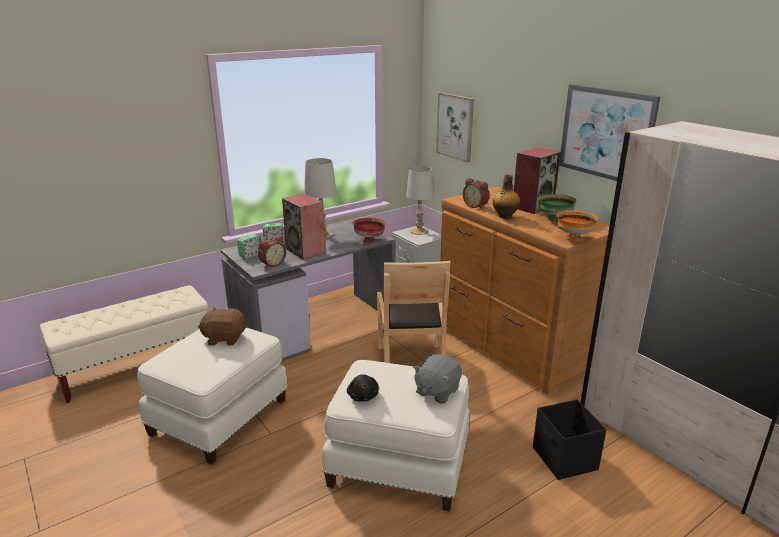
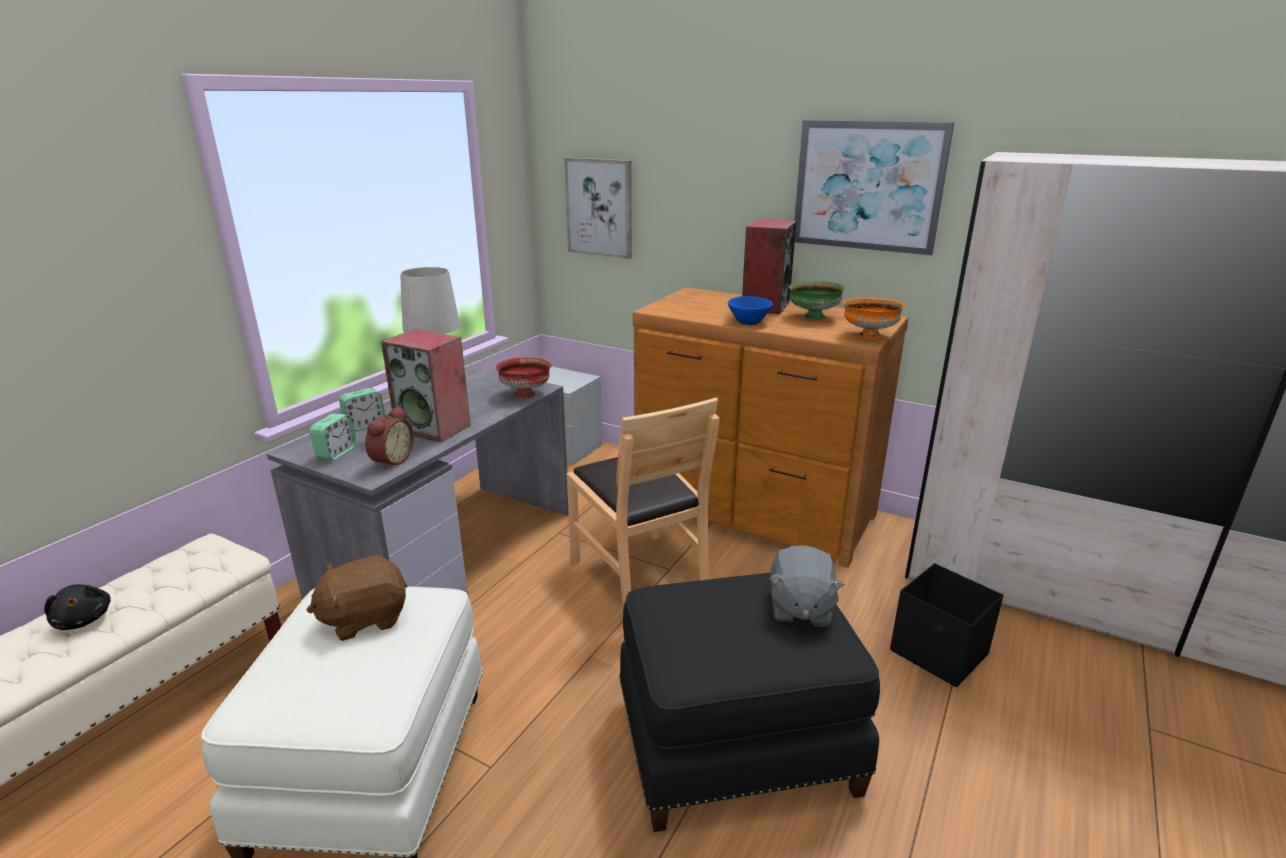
camera: 25 degrees left, 0 degrees up
(363, 396) = (698, 653): black plush toy -> black plush toy (84, 619)
(399, 463) = (735, 742): white ottoman -> black ottoman
(419, 231) = (554, 374): white table lamp -> none
(476, 206) = (691, 314): alarm clock -> none
(504, 216) = (747, 322): bottle -> blue bowl

